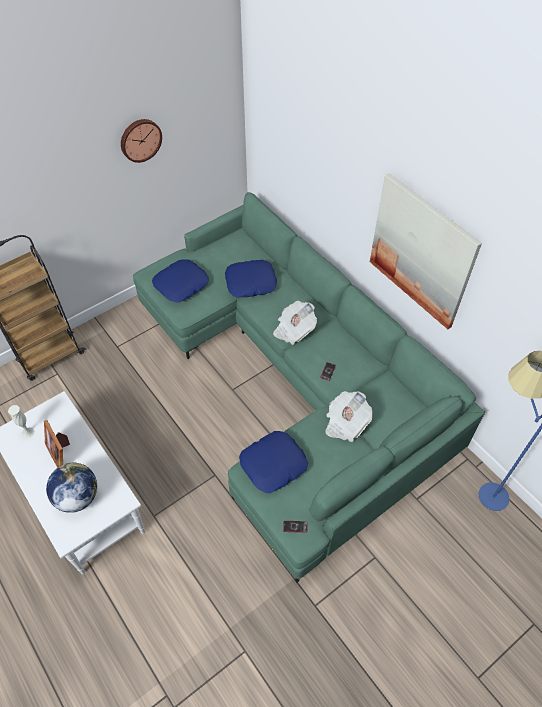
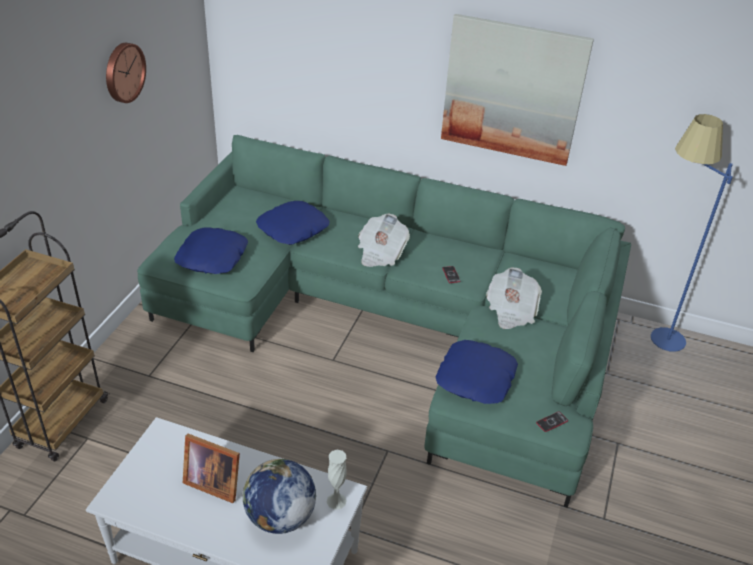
camera: 35 degrees left, 15 degrees down
(28, 432) = (145, 482): white vase -> white vase (336, 501)

